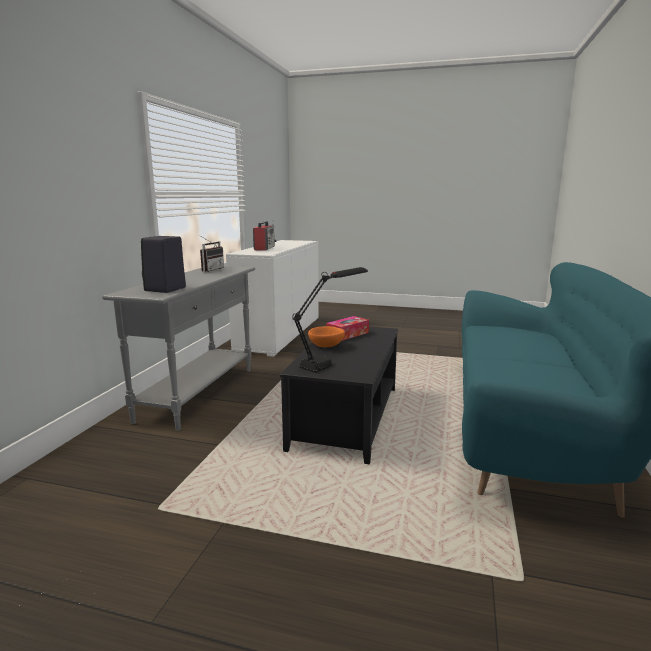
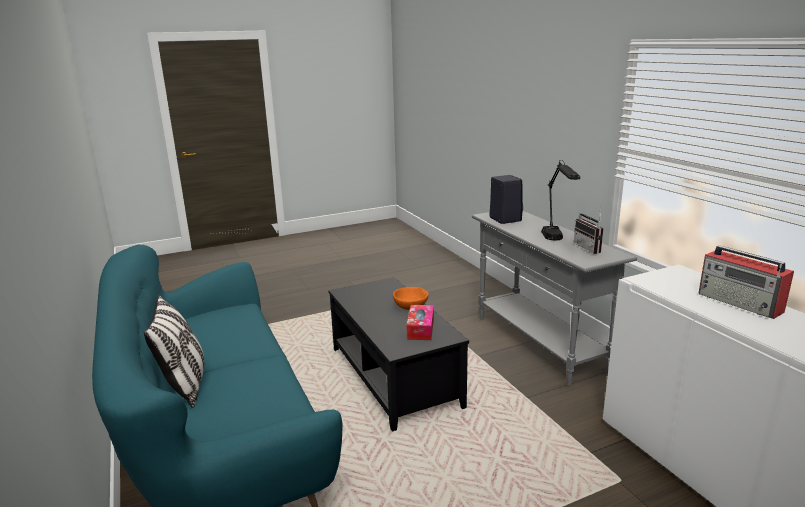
camera: 140 degrees right, 5 degrees up
(331, 360) = (381, 296): black table lamp -> black table lamp (556, 242)
(562, 358) = (185, 384): none -> pillow

